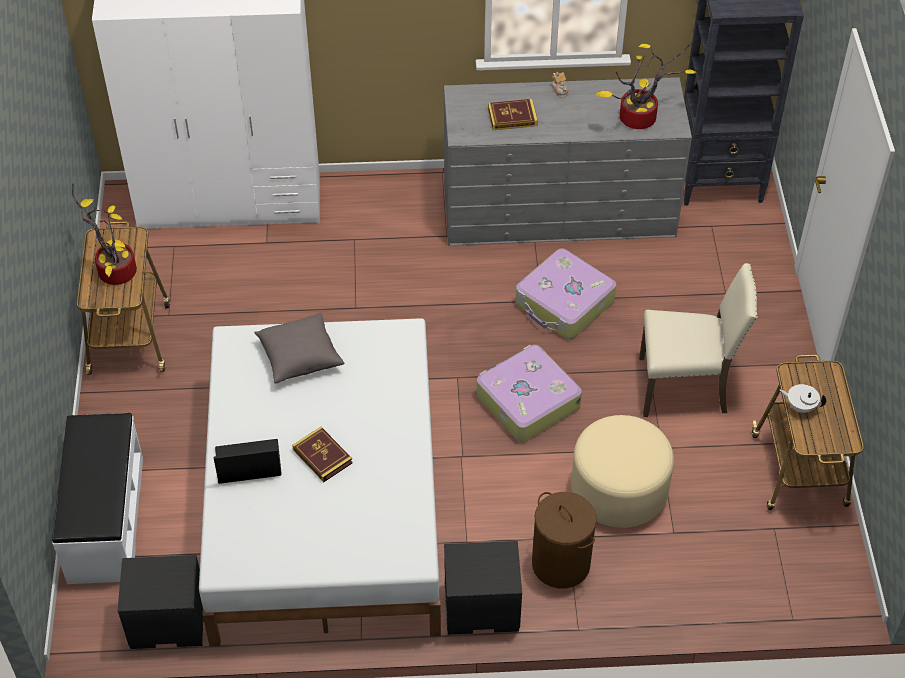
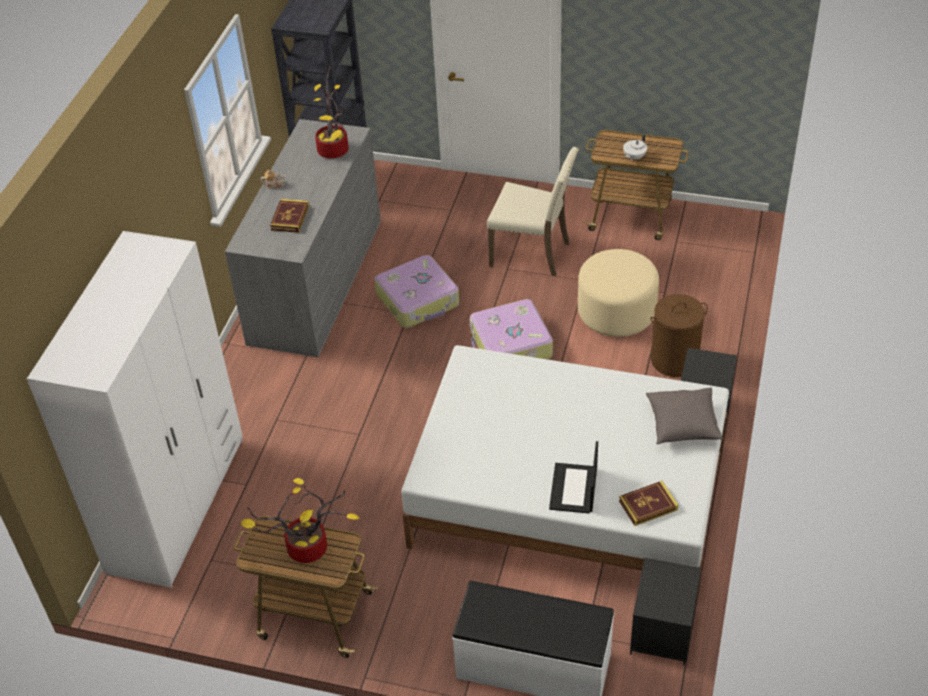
camera: 70 degrees left, 5 degrees down
(299, 356) = (466, 433): grey pillow -> grey pillow (682, 425)
(322, 456) = (583, 436): book -> book (648, 505)
(685, 387) = (532, 253): beige chair -> beige chair turned 90 degrees clockwise

